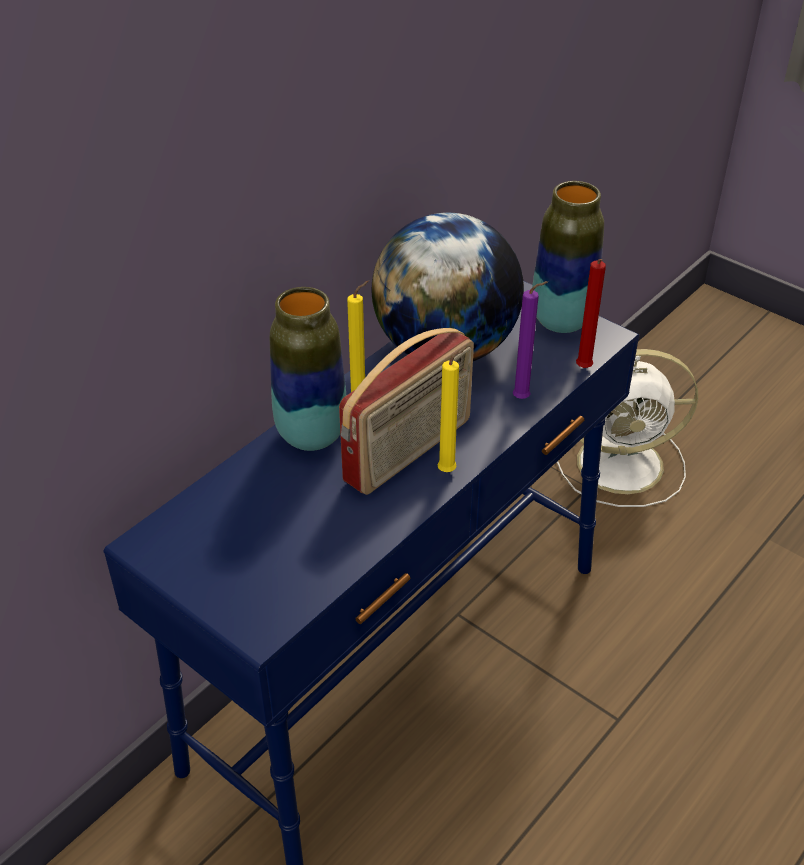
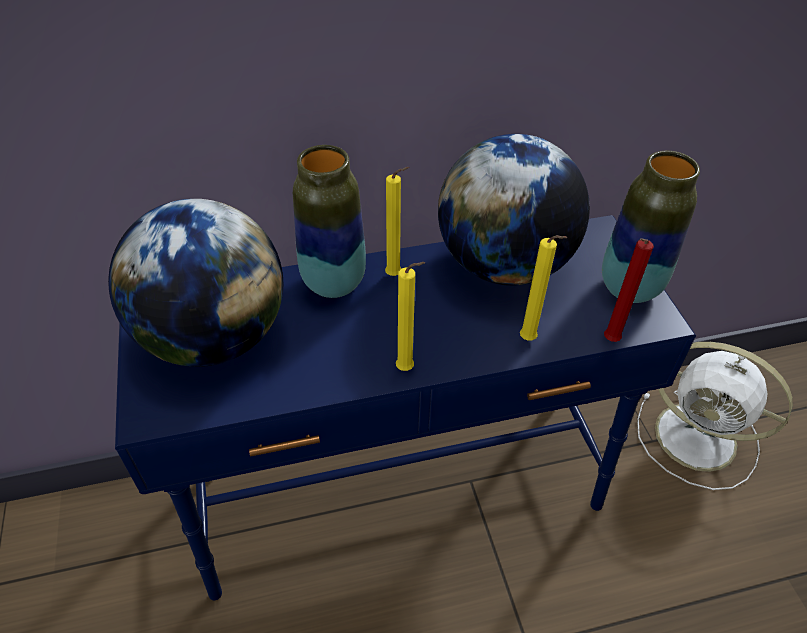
camera: 35 degrees right, 5 degrees up
(249, 535) = (213, 337): none -> globe
(409, 452) = (392, 336): radio -> none
(524, 399) = (530, 340): purple candle -> yellow candle

